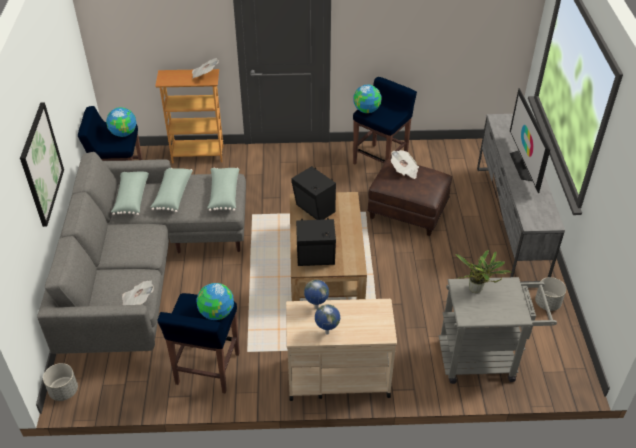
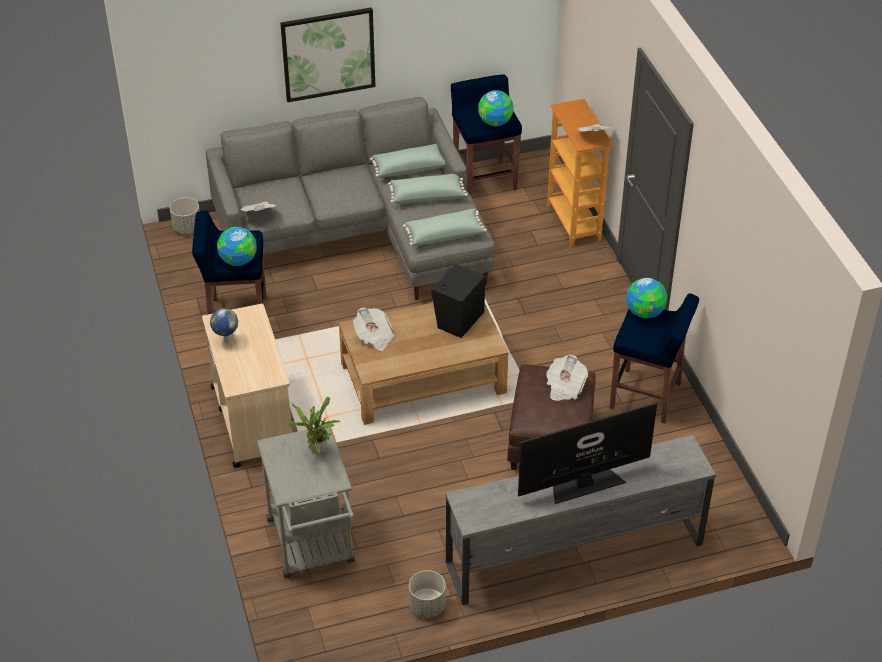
camera: 75 degrees right, 0 degrees up
(316, 258) = (374, 337): black speaker -> newspaper
(316, 308) = (258, 327): globe -> none

